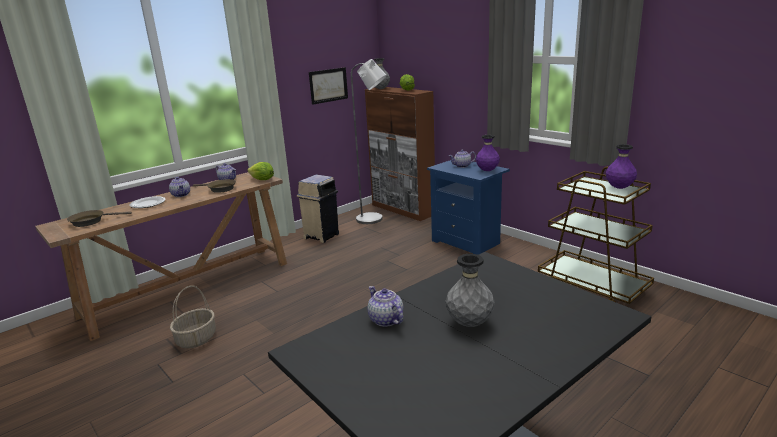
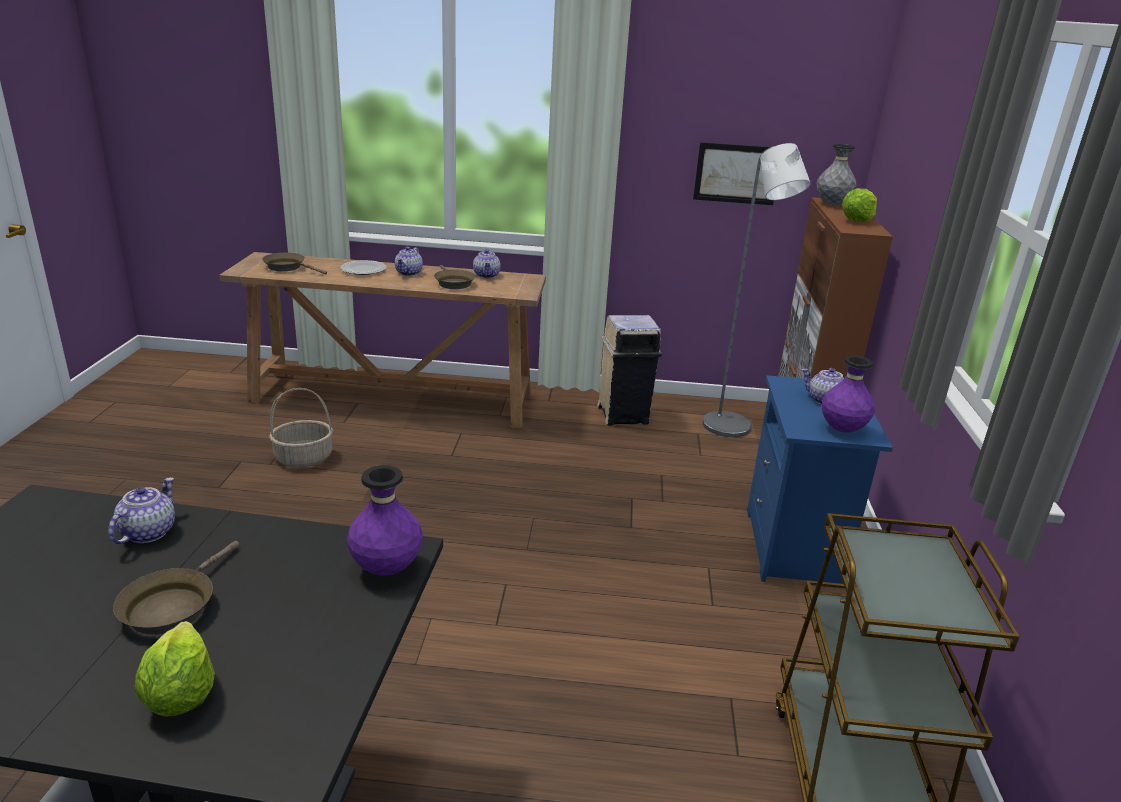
camera: 45 degrees right, 5 degrees up
(262, 180) = (515, 291): lettuce -> lettuce (180, 694)
(469, 323) = (172, 605): grey vase -> brown frying pan
(619, 188) = (949, 602): purple vase -> purple vase (386, 569)

